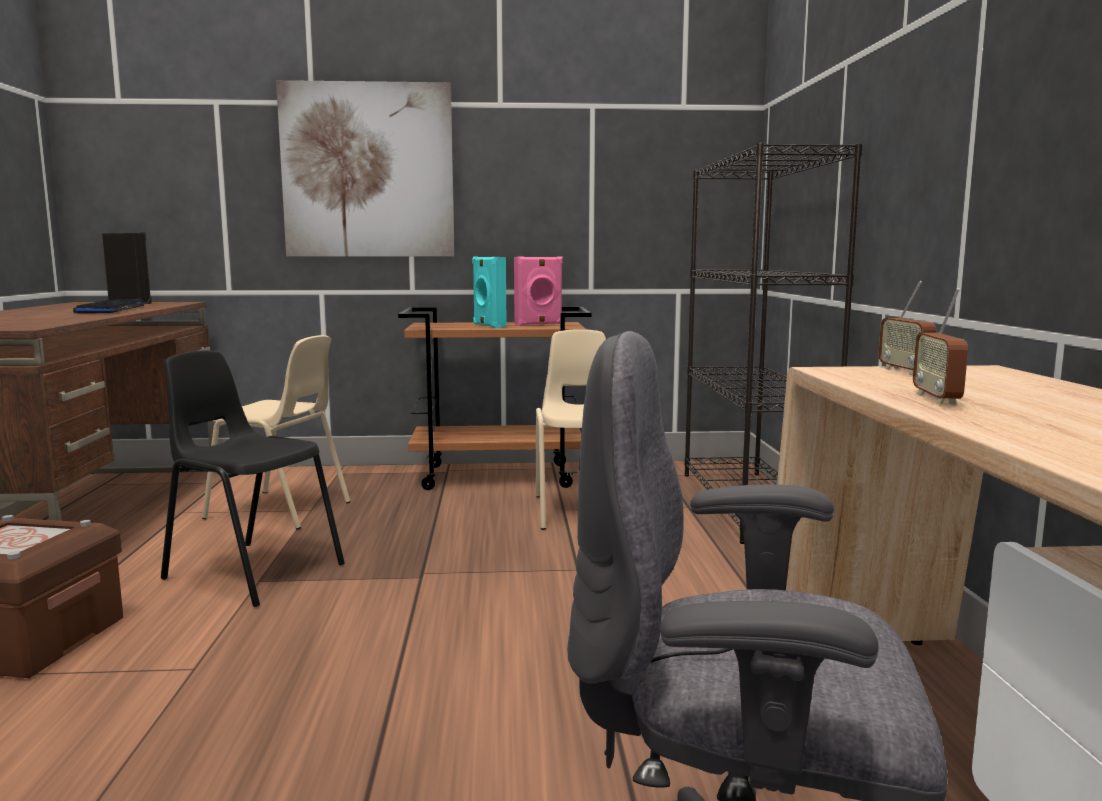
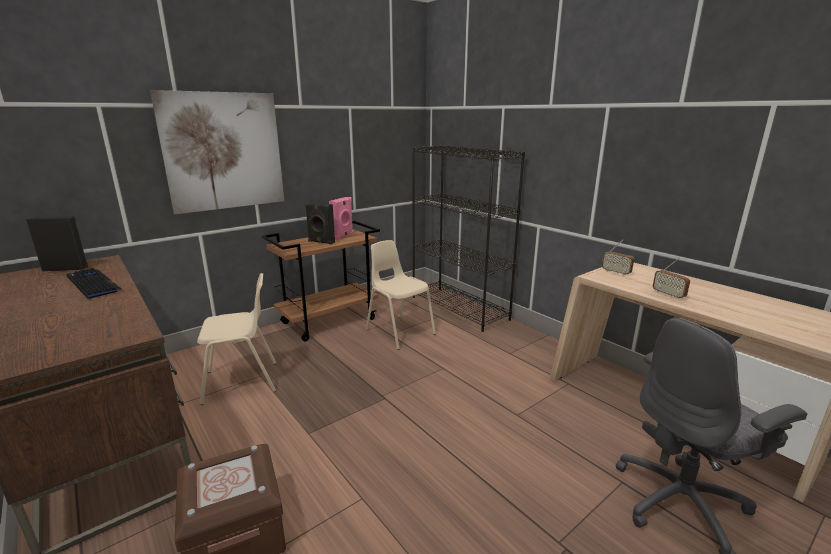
camera: 35 degrees left, 10 degrees up
(252, 571) = (295, 429): black chair -> none
(488, 325) = (321, 242): turquoise speaker -> black speaker

